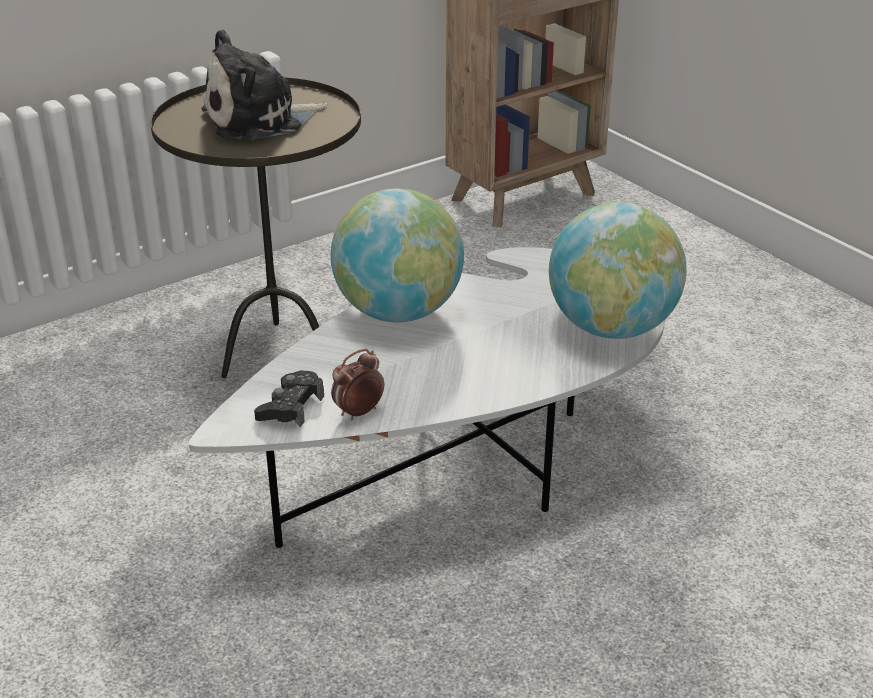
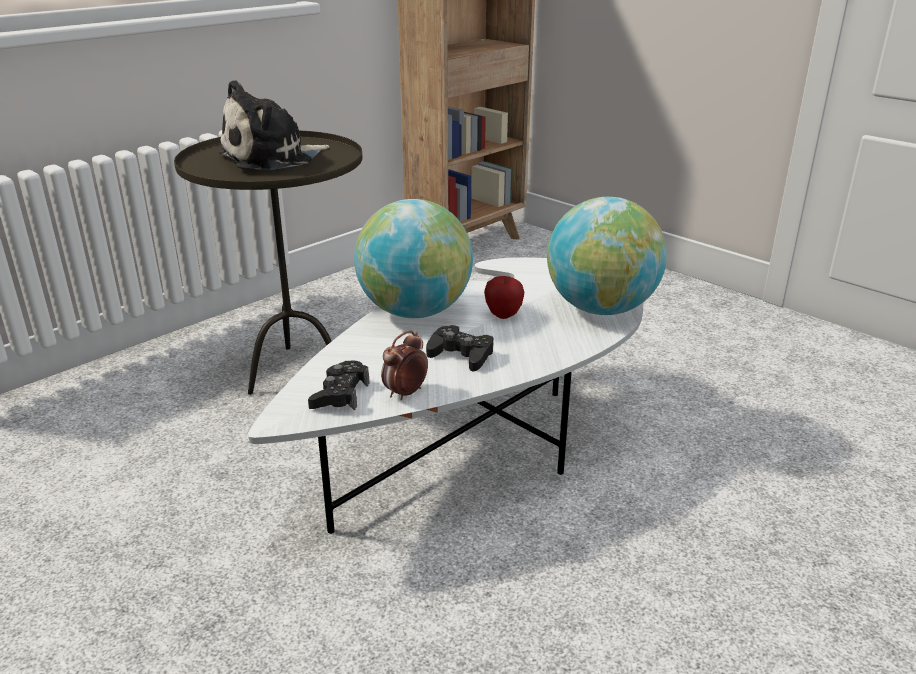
camera: 10 degrees left, 5 degrees down
(432, 372) = (461, 355): none -> black game controller
(496, 326) = (503, 315): none -> apple

